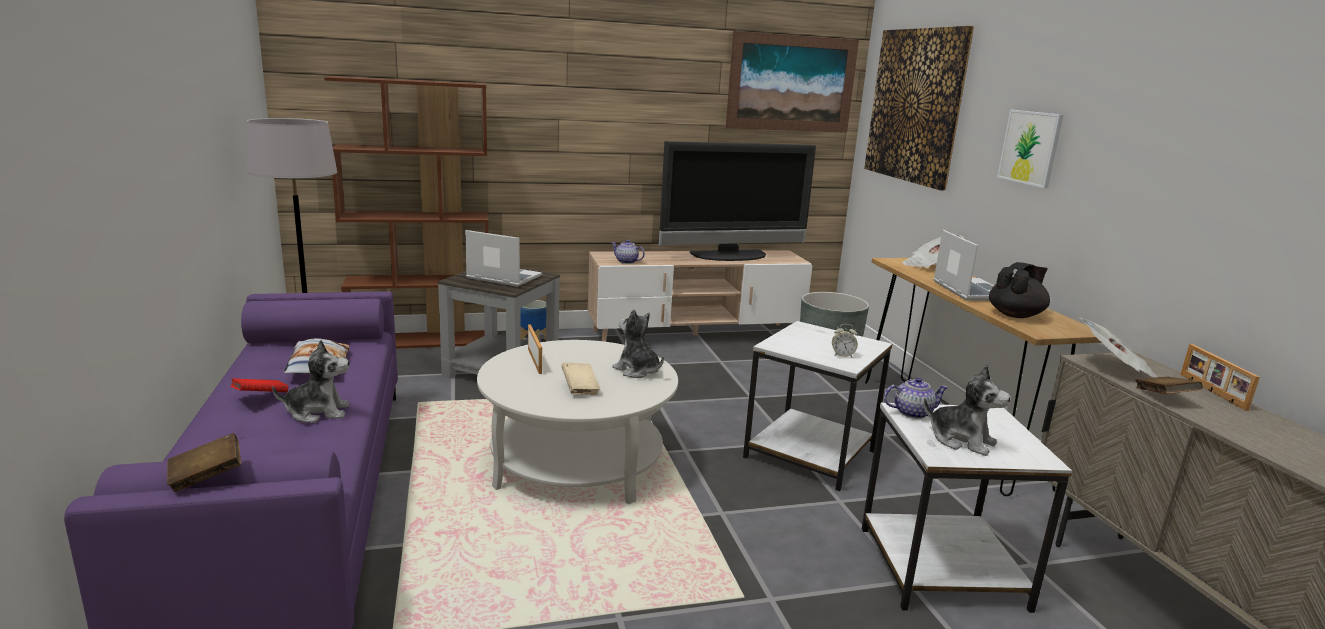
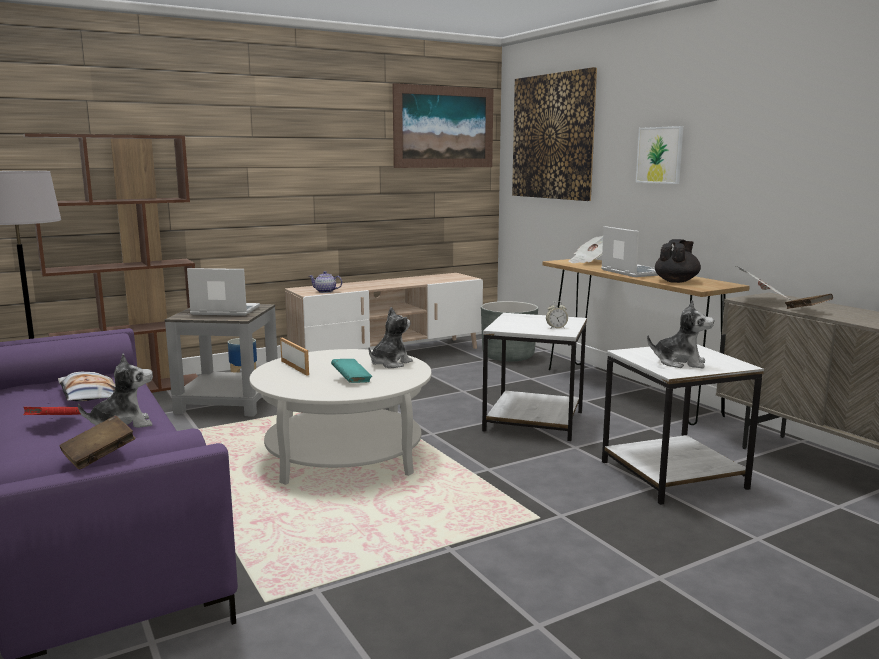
camera: 15 degrees left, 5 degrees down
(580, 389) = (351, 380): beige book -> turquoise book
(637, 371) = (390, 363): plush toy -> plush toy turned 105 degrees clockwise
(731, 256) = (411, 280): television -> none
(912, 412) = (634, 353): teapot -> none
(1211, 391) = (833, 305): picture frame -> none

